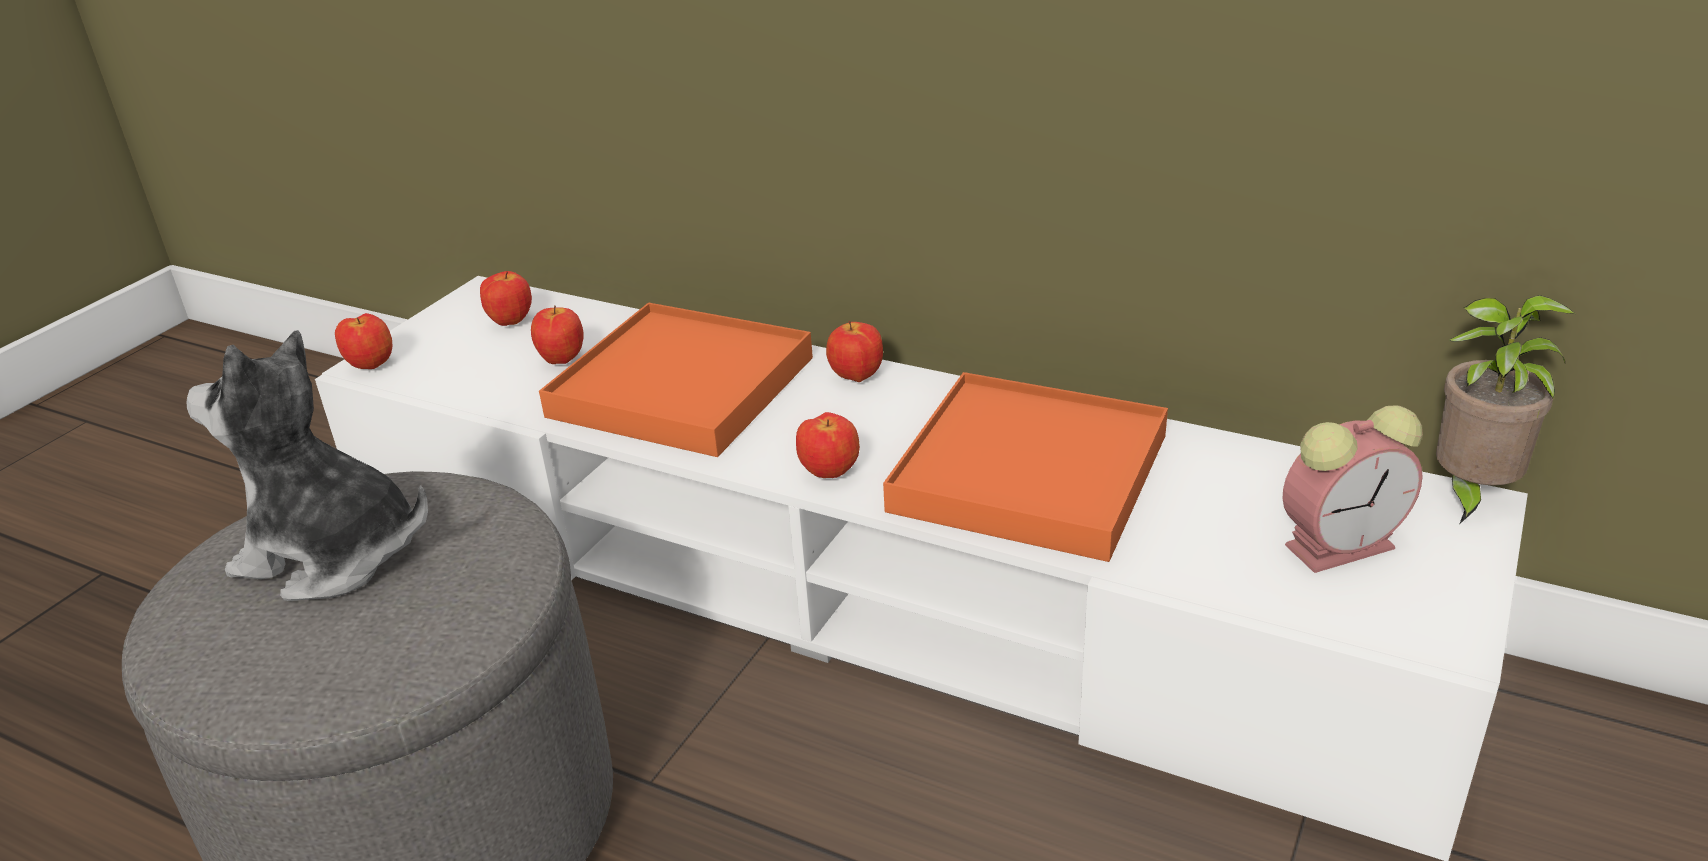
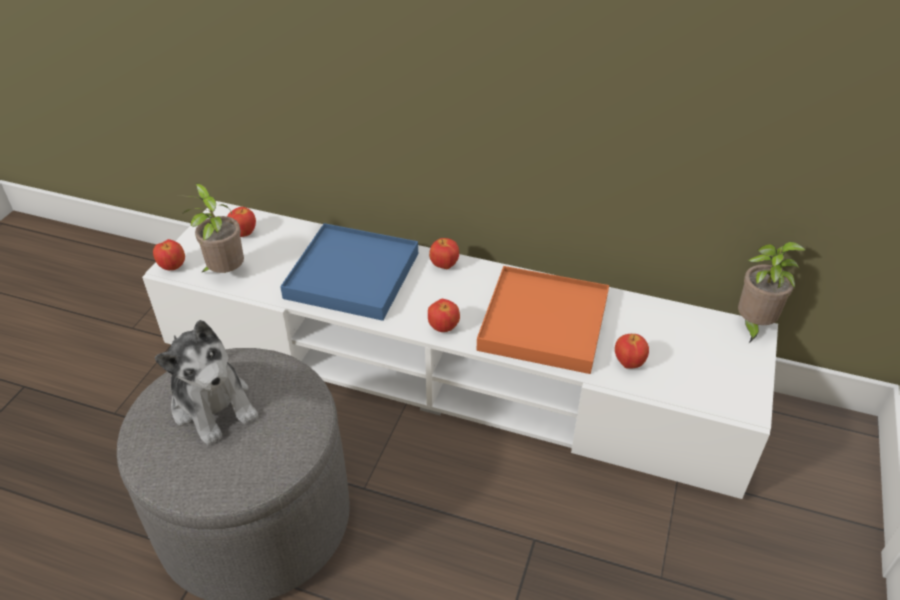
camera: 10 degrees left, 10 degrees up
(332, 555) = (213, 405): plush toy -> plush toy turned 135 degrees counterclockwise
(457, 376) = (225, 273): none -> potted plant
(561, 360) = (280, 259): apple -> apple (628, 363)
(683, 387) = (353, 275): orange tray -> blue tray
(1342, 545) = (697, 358): alarm clock -> none

